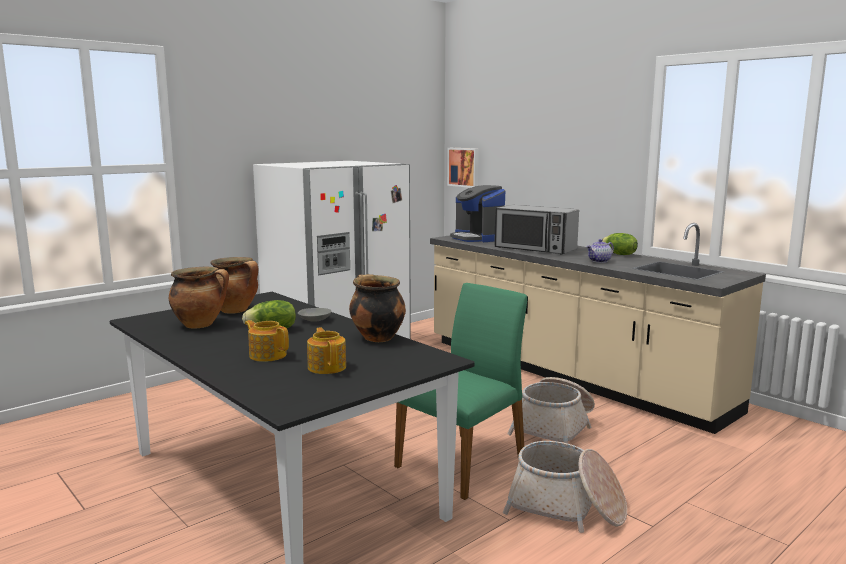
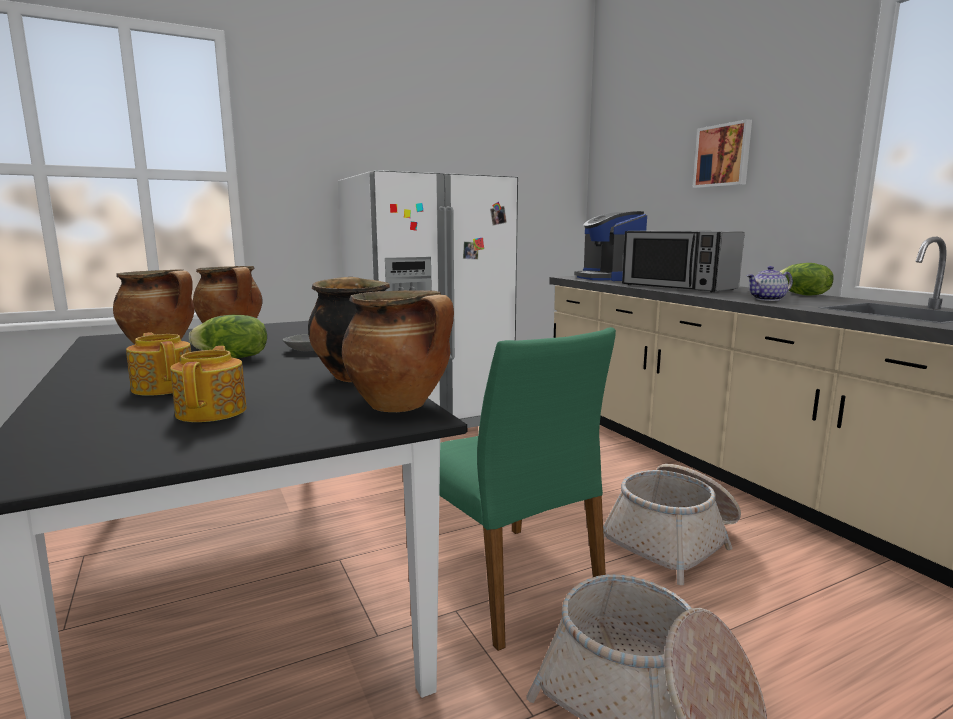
camera: 15 degrees right, 0 degrees up
(429, 354) = (401, 406): none -> cooking pot
(463, 463) = (507, 582): green chair -> green chair turned 90 degrees clockwise
(464, 167) = (608, 199): picture -> picture (723, 155)

